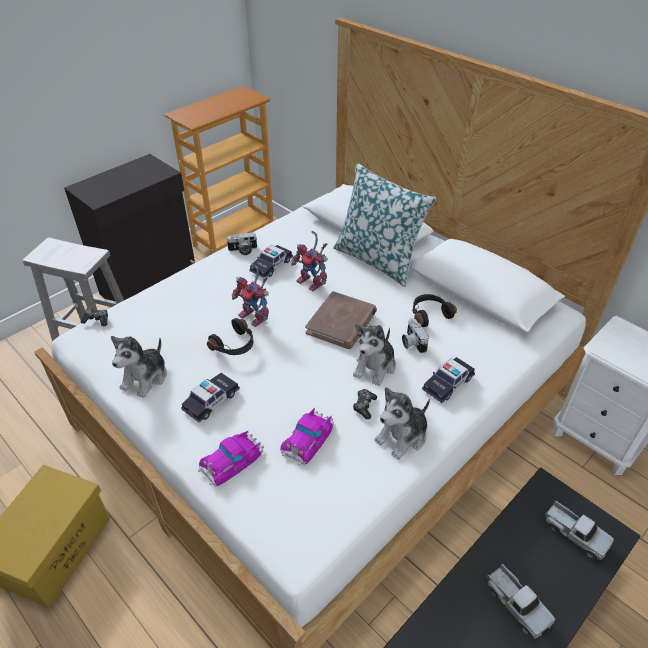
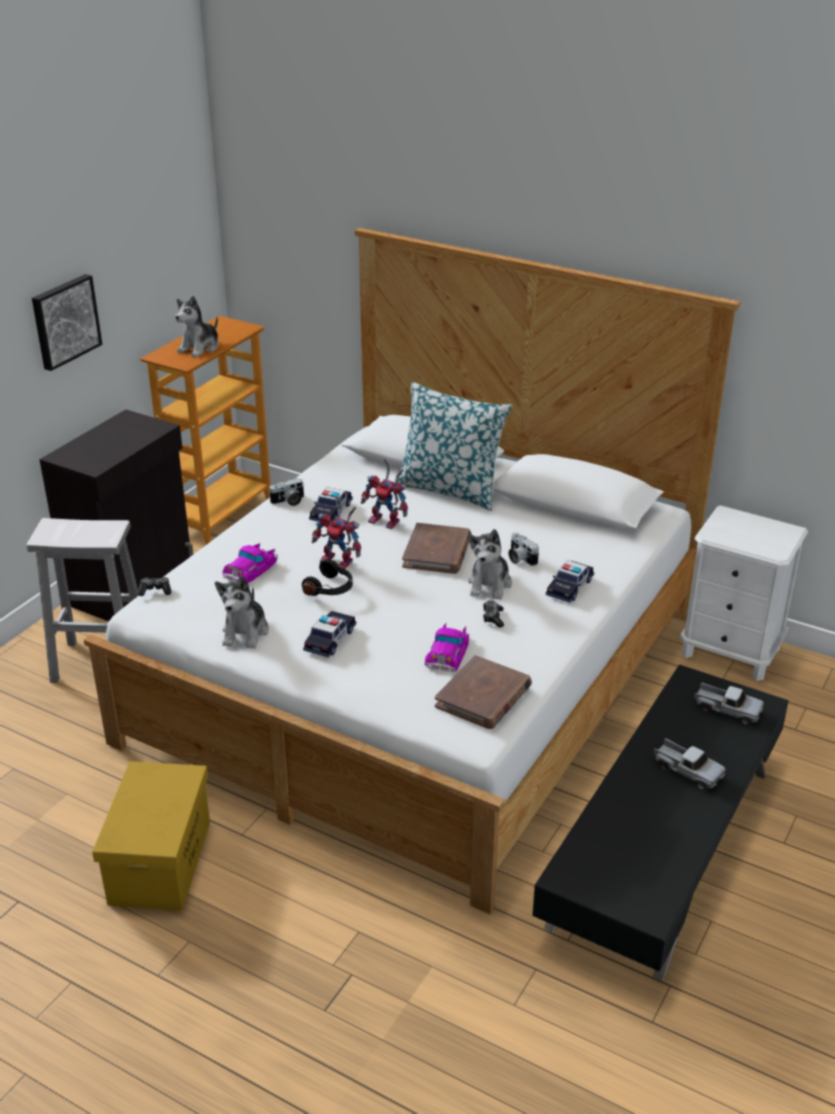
camera: 15 degrees left, 10 degrees down
(85, 76) = (64, 321): none -> picture
(231, 460) = (378, 681): toy car -> toy car (251, 568)
(321, 502) = (483, 696): none -> brown book
(402, 436) = (541, 635): plush toy -> plush toy (200, 348)
(429, 314) = (528, 531): black headphones -> none

